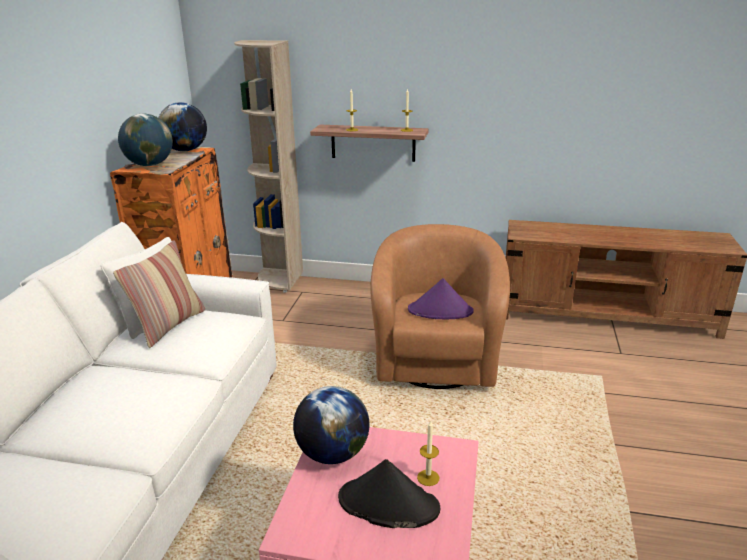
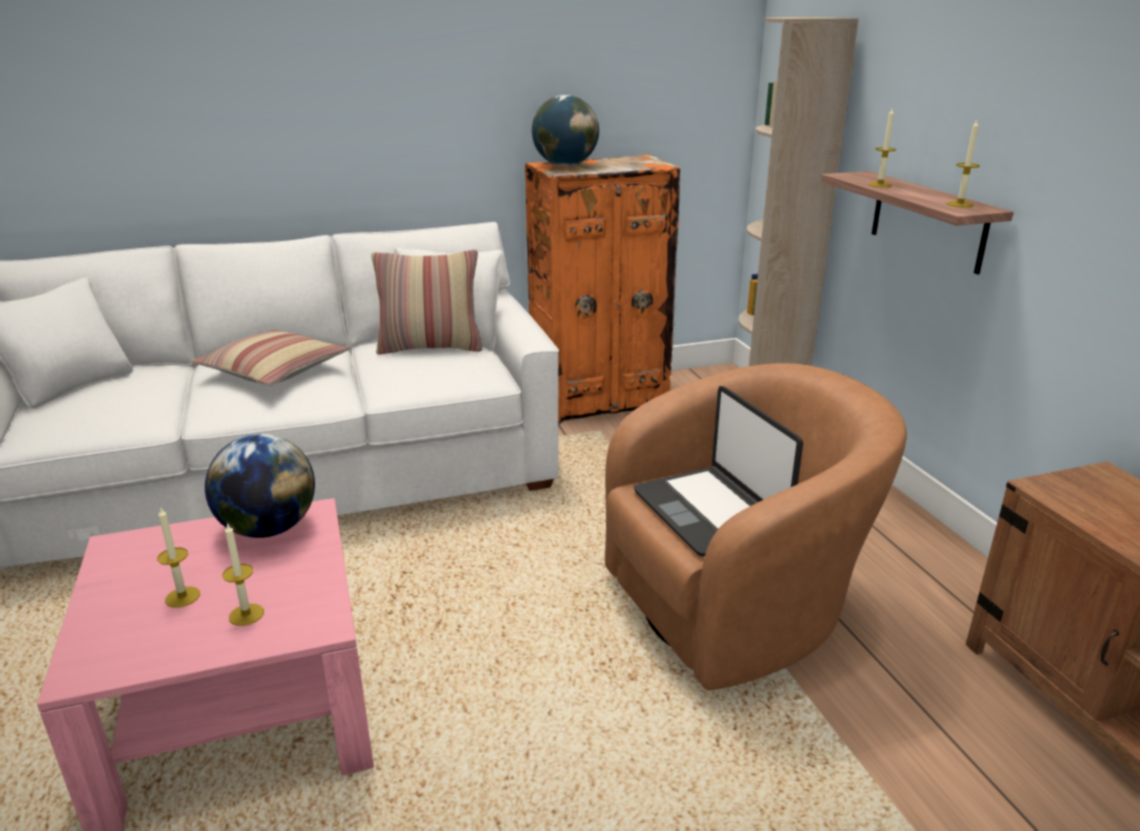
camera: 60 degrees right, 0 degrees up
(109, 399) = (274, 371): none -> pillow
(185, 150) = (640, 162): globe -> none
(388, 504) = (182, 597): black hat -> candle
(440, 311) = (710, 511): purple hat -> laptop

